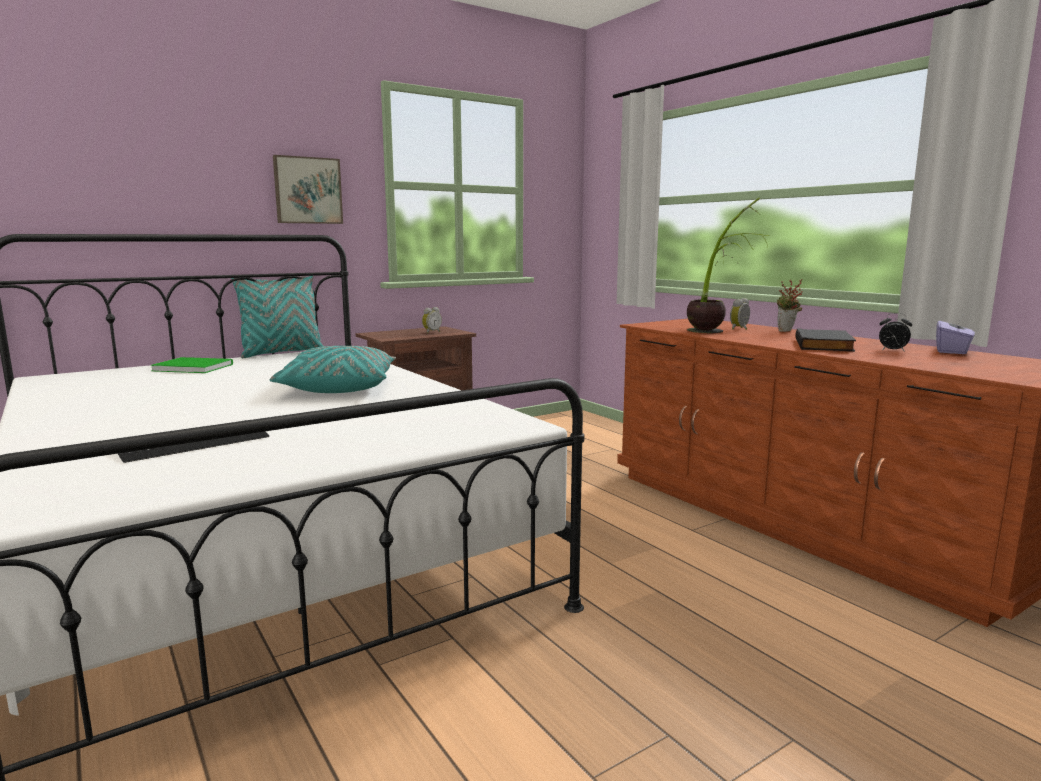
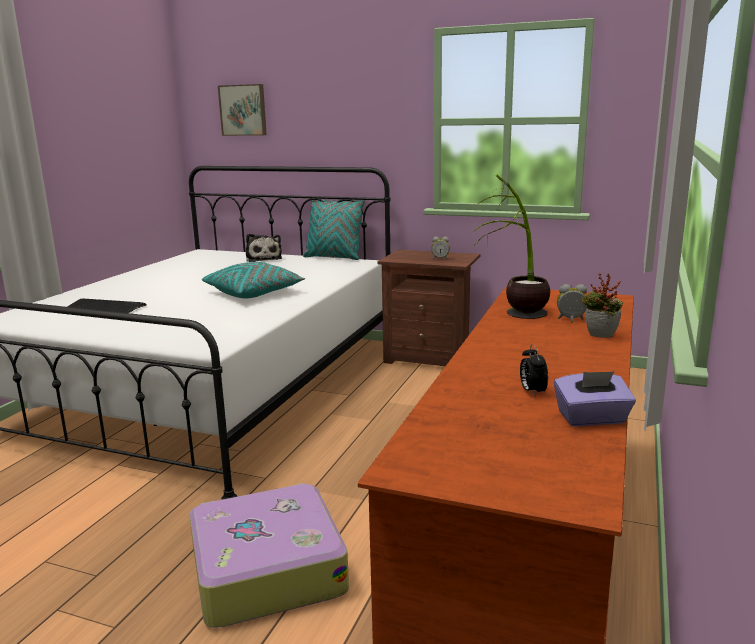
camera: 55 degrees right, 5 degrees up
(192, 367) = (263, 259): green book -> plush toy
(307, 190) = (368, 131): picture -> picture (243, 110)
(741, 621) = (266, 569): none -> suitcase
(825, 345) = (514, 362): black book -> none

